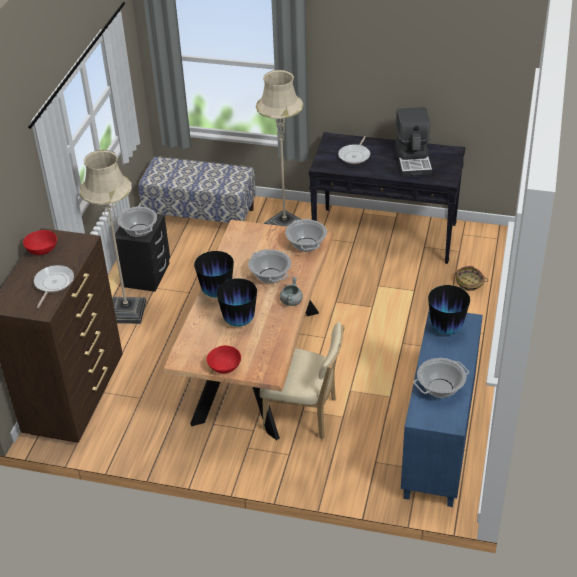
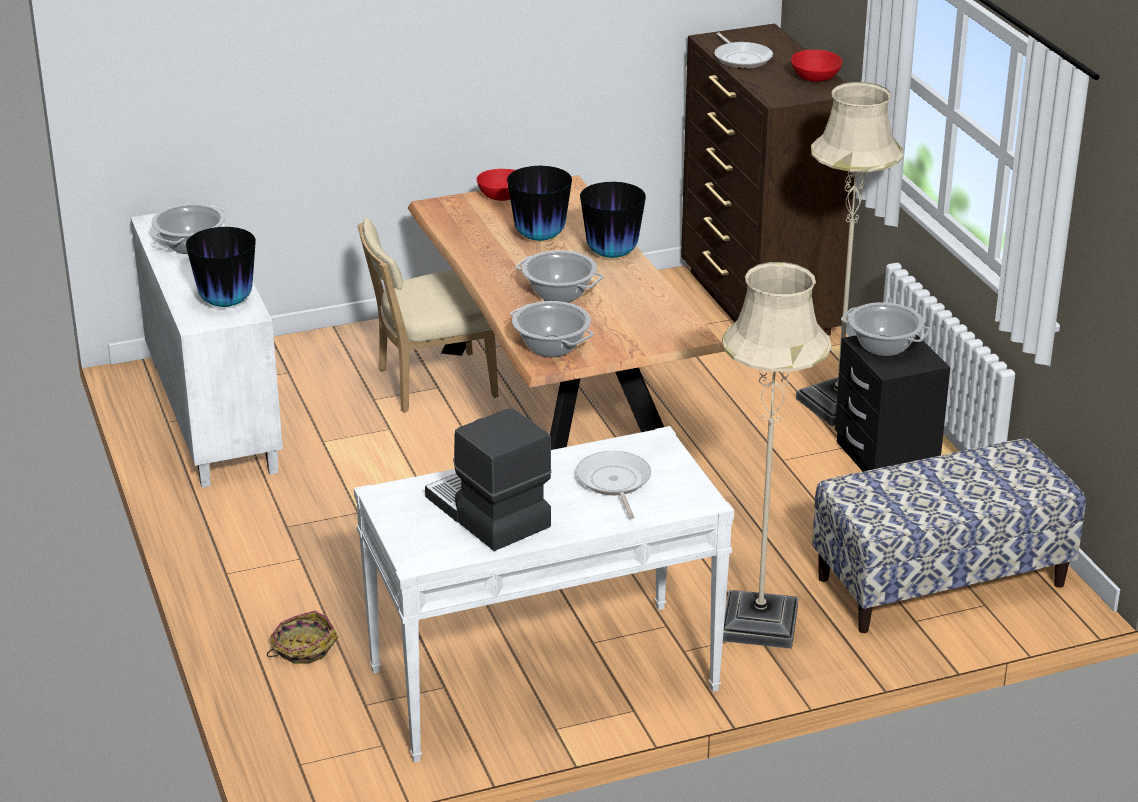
camera: 145 degrees right, 10 degrees down
(291, 301) = (492, 277): grey cooking pot -> none
(385, 235) = (542, 681): black console table -> white console table
(439, 443) = (211, 416): blue cabinet -> white cabinet

